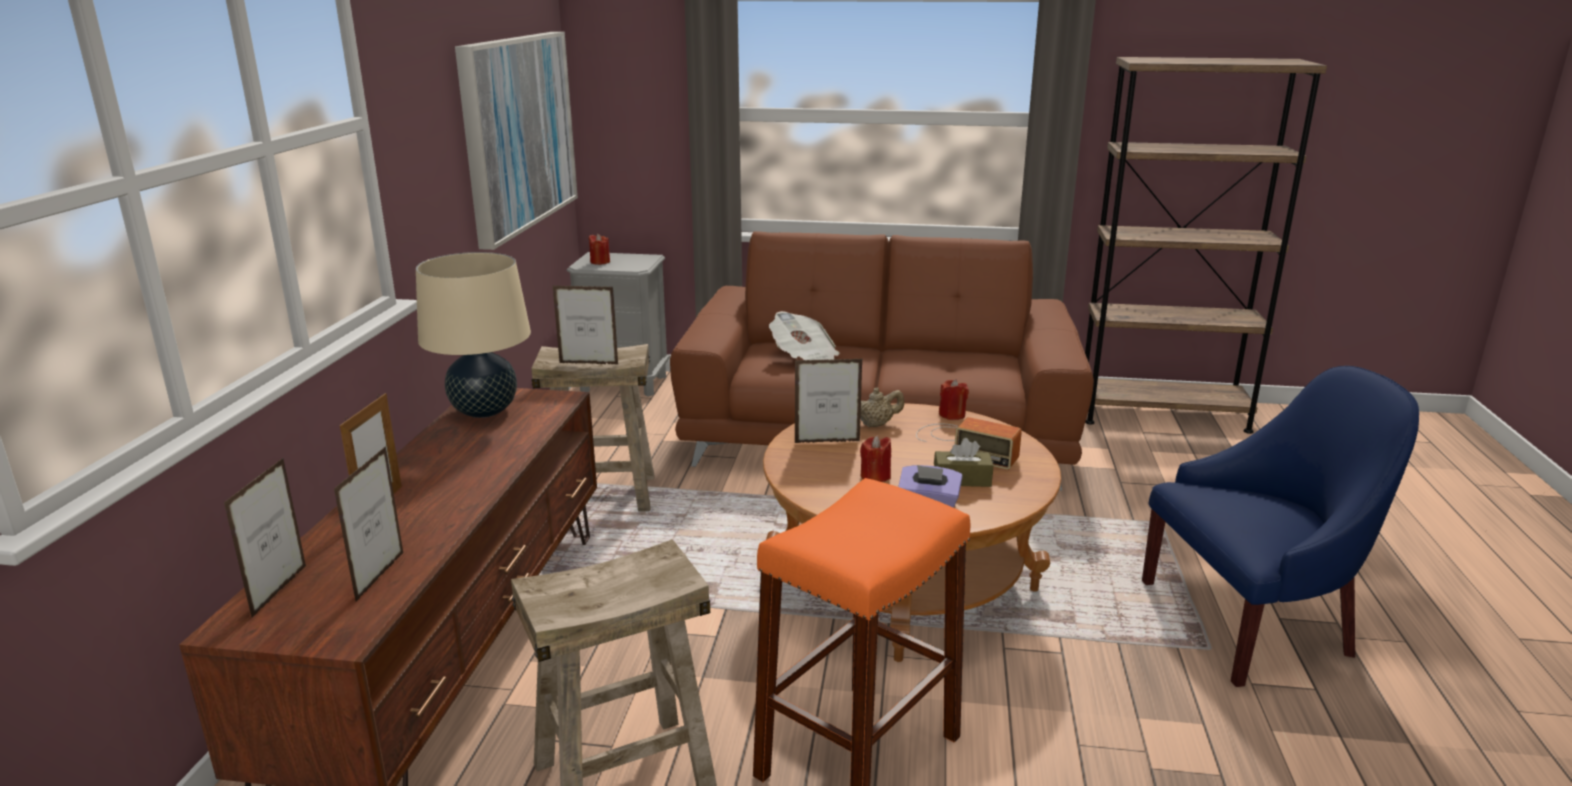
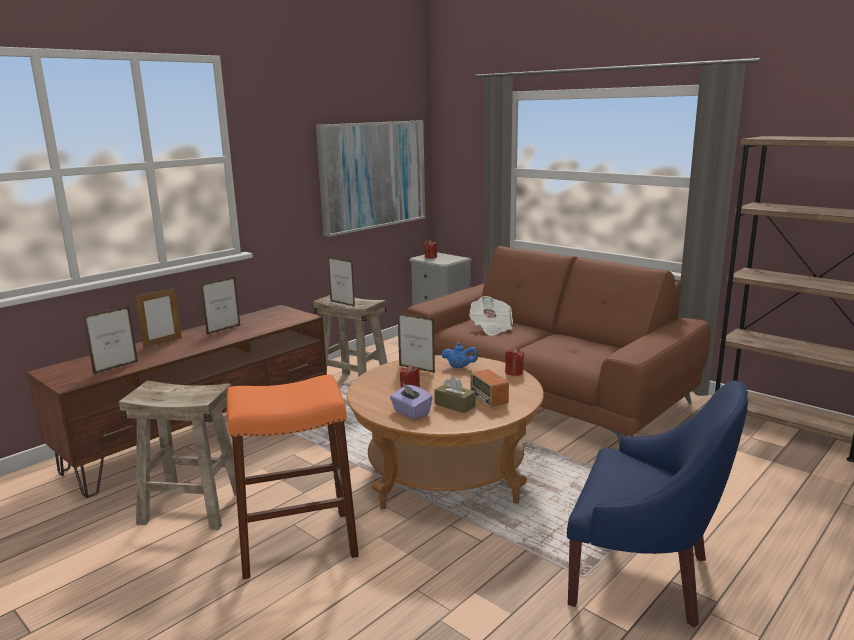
camera: 35 degrees right, 5 degrees down
(280, 591) = (80, 363): picture frame -> picture frame (224, 330)
(484, 411) = (265, 315): beige table lamp -> none
(876, 424) = (459, 367): beige teapot -> blue teapot

